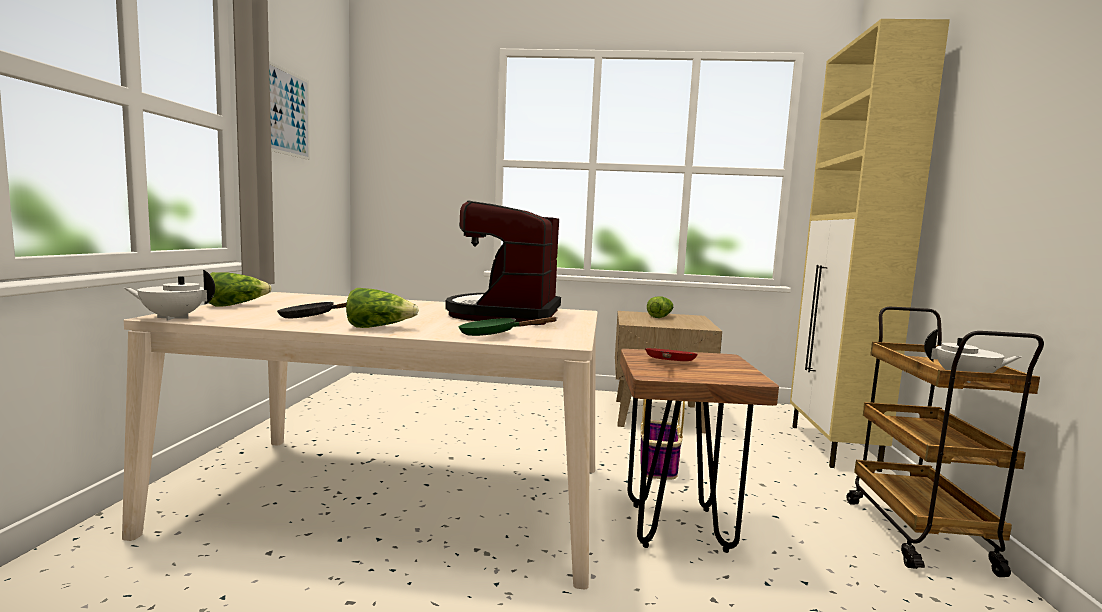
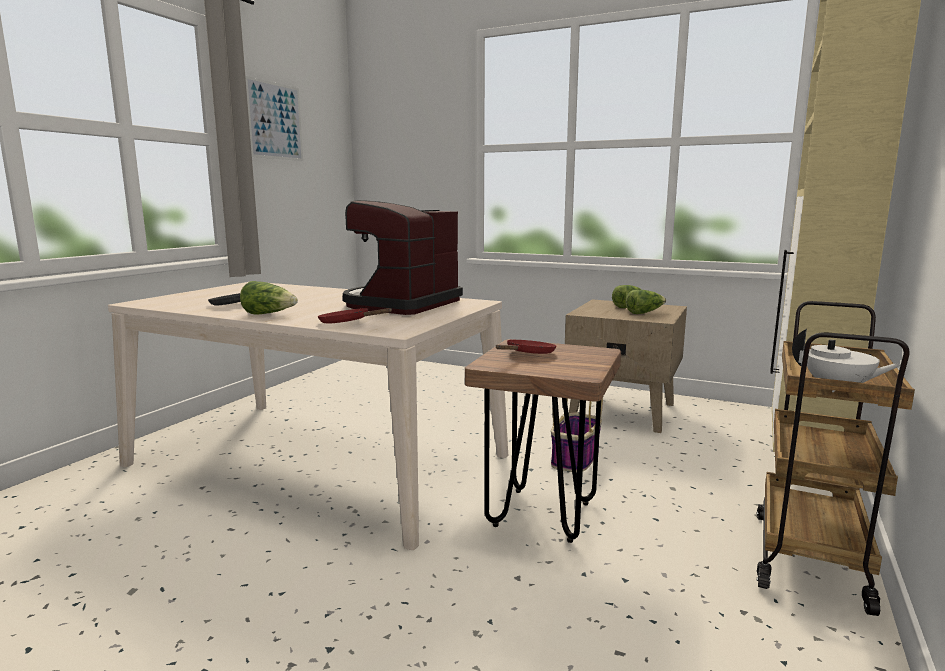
camera: 20 degrees right, 5 degrees up
(173, 318) = (139, 304): white teapot -> none
(235, 305) = (200, 293): lettuce -> lettuce (644, 313)
(494, 335) = (348, 323): green frying pan -> red frying pan

